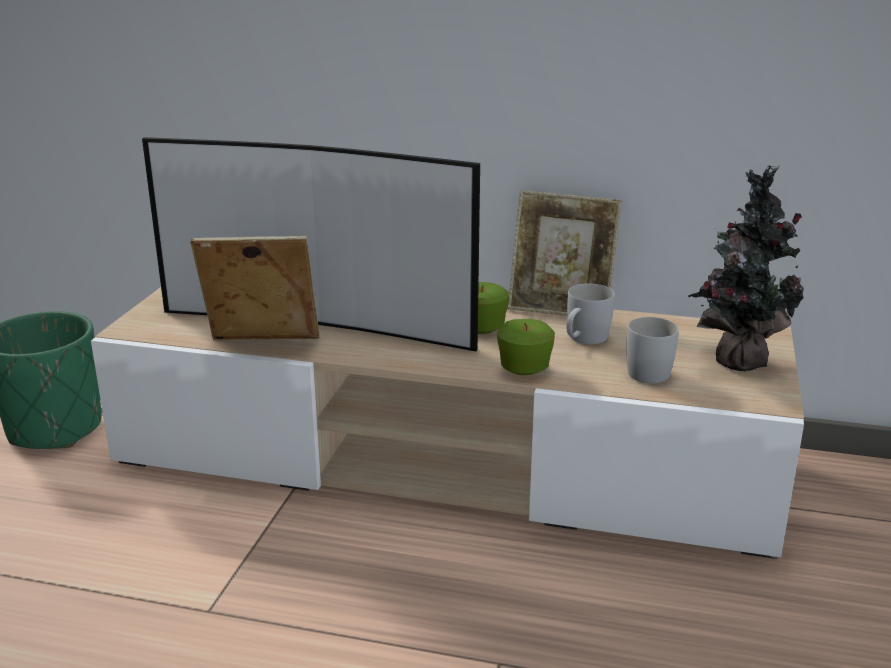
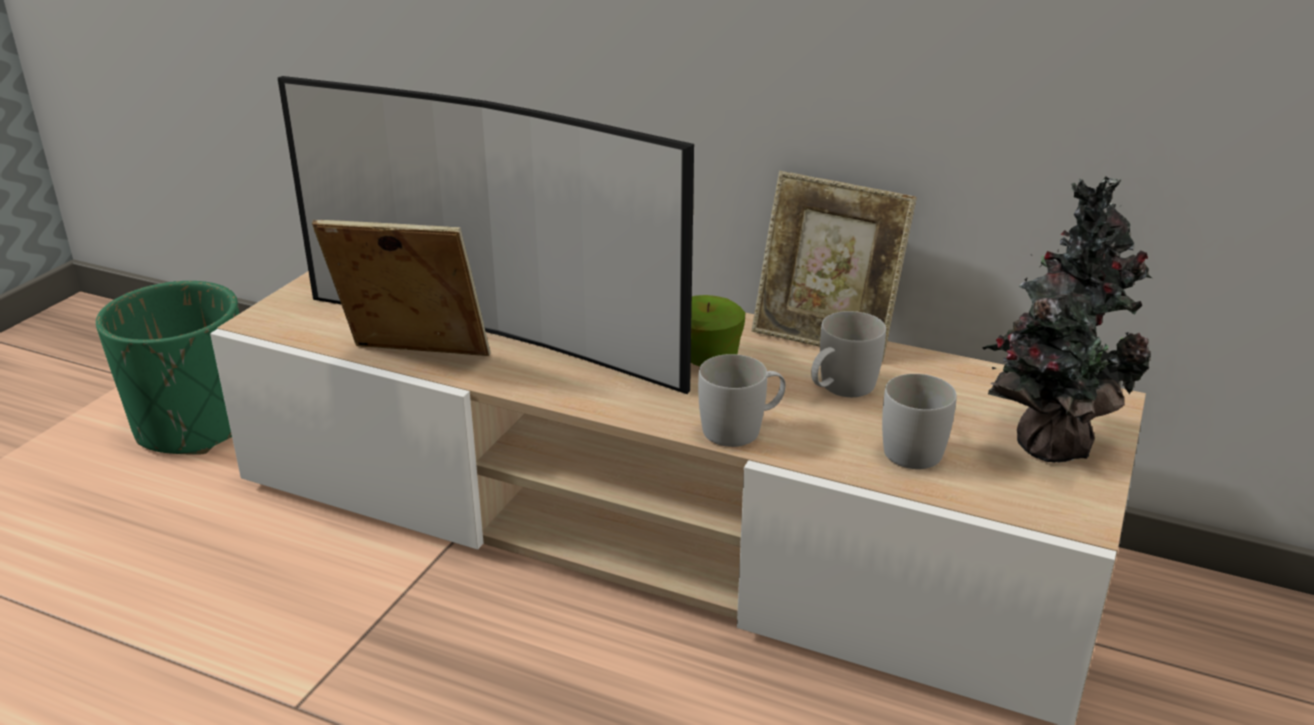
camera: 10 degrees right, 5 degrees up
(524, 369) = (742, 429): apple -> white mug

